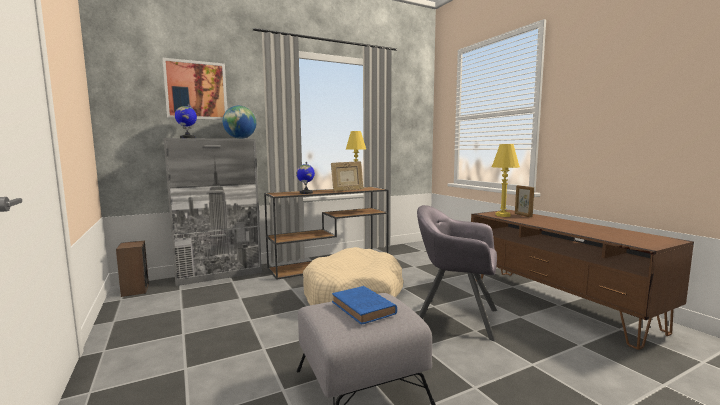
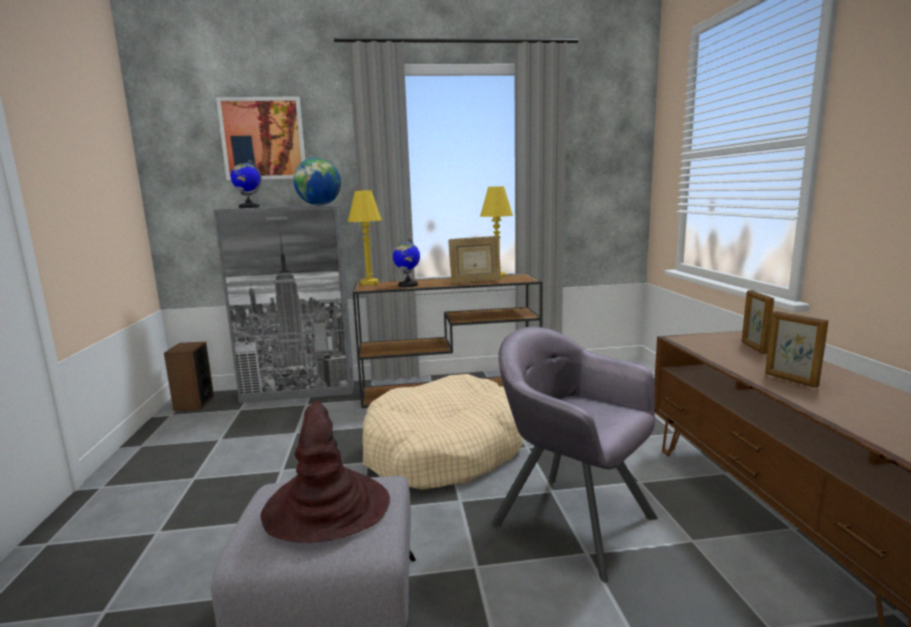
camera: 20 degrees right, 5 degrees up
(364, 308) = (326, 507): blue book -> brown hat
(502, 215) = (711, 345): yellow table lamp -> yellow table lamp (369, 283)
(555, 225) = (790, 380): none -> picture frame

